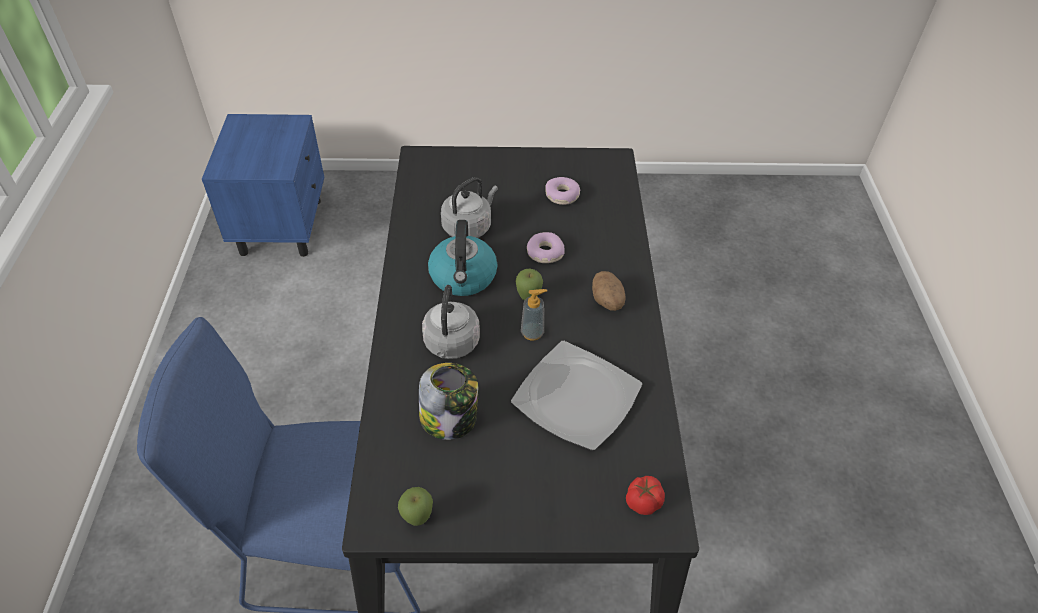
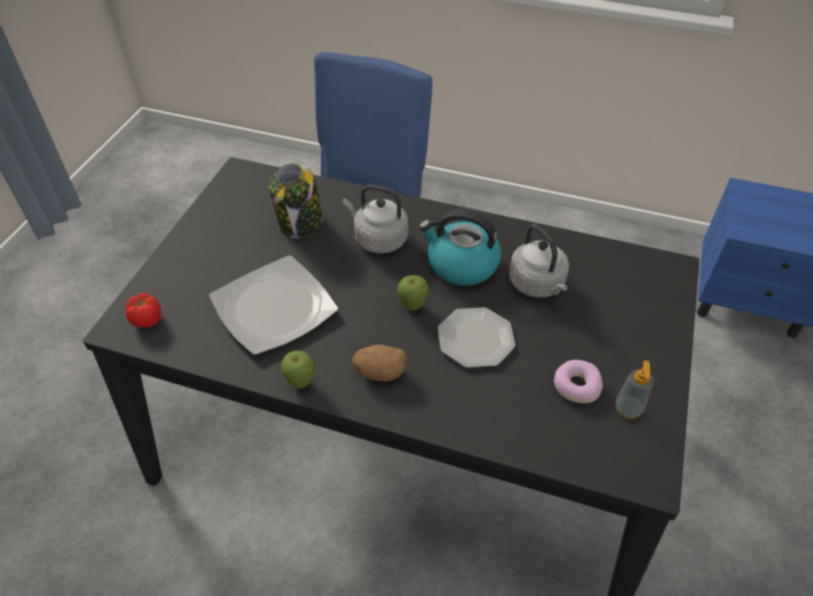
camera: 110 degrees right, 0 degrees up
(418, 519) = (227, 192): apple -> apple (301, 383)
(532, 333) = (365, 297): soap dispenser -> soap dispenser (628, 409)
(544, 253) = (476, 338): donut -> plate

